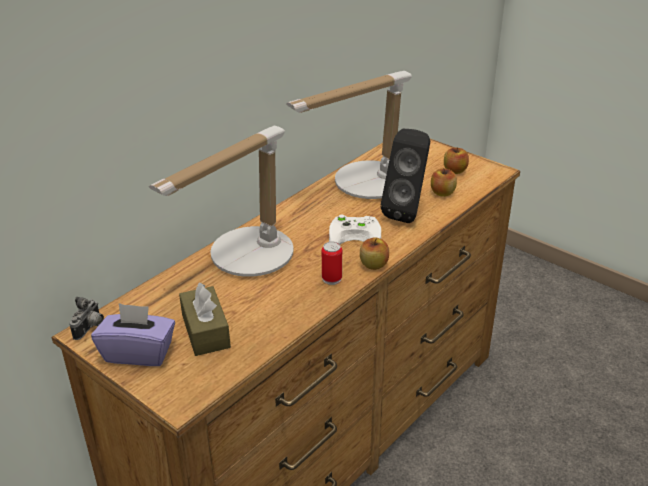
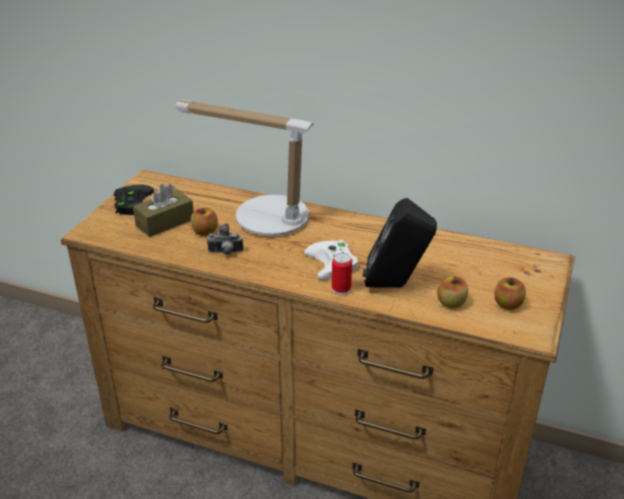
camera: 70 degrees right, 0 degrees up
(90, 328) = (153, 179): camera -> camera (225, 253)
(139, 352) = (133, 203): purple tissue box -> black game controller
(332, 279) = (257, 264): can -> can (341, 289)
(362, 186) = (425, 250): table lamp -> none
(373, 264) = (290, 282): apple -> apple (205, 232)

